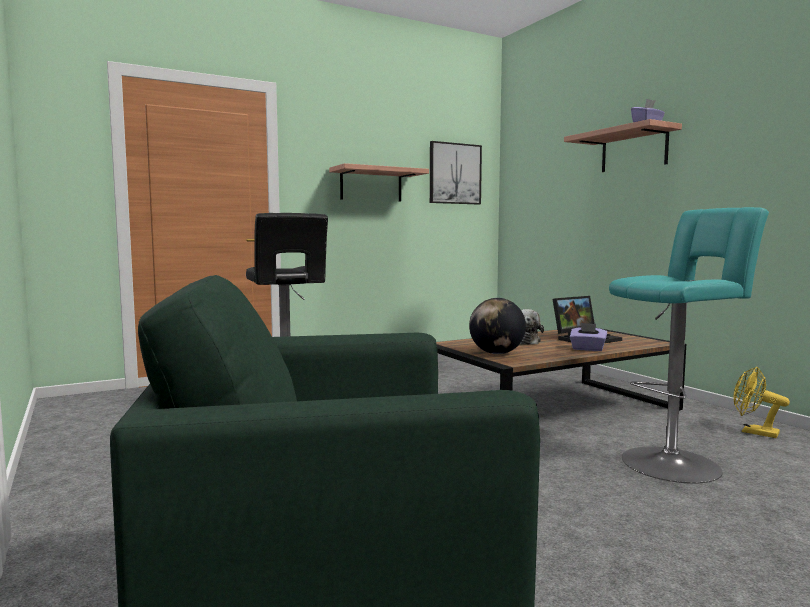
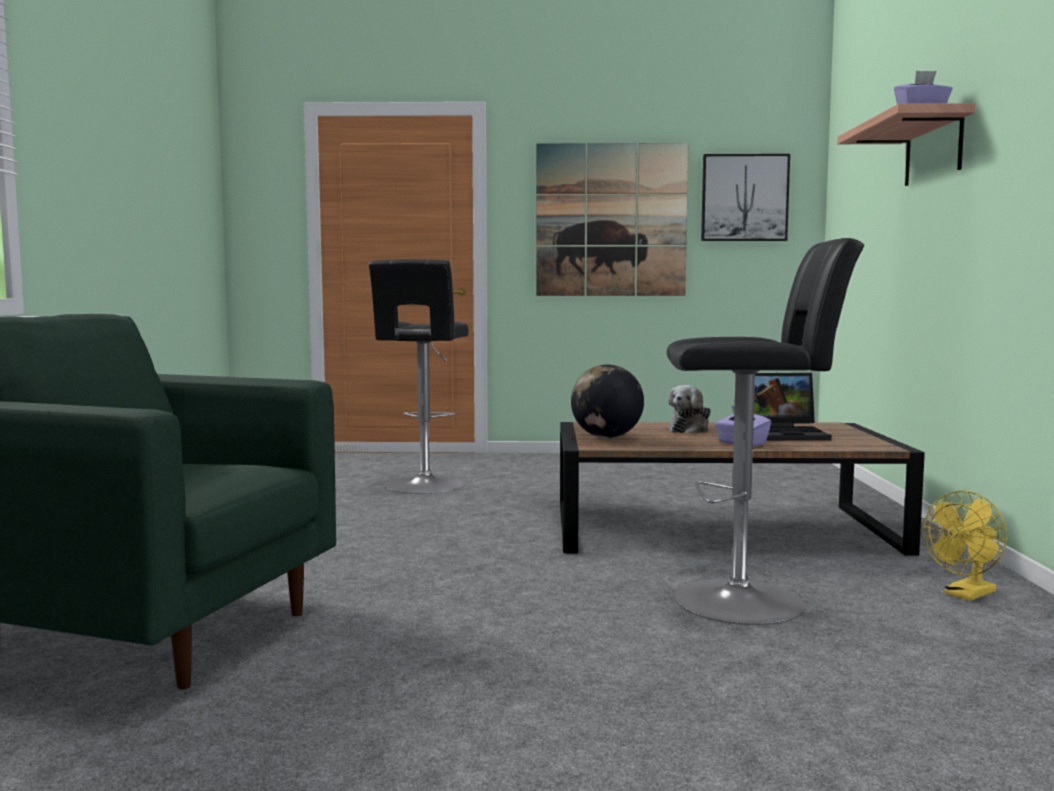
camera: 30 degrees right, 0 degrees up
(371, 185) = (611, 220): shelf -> picture
(675, 462) = (749, 601): turquoise stool -> black stool
(753, 432) = (966, 595): yellow fan -> yellow fan turned 105 degrees counterclockwise

